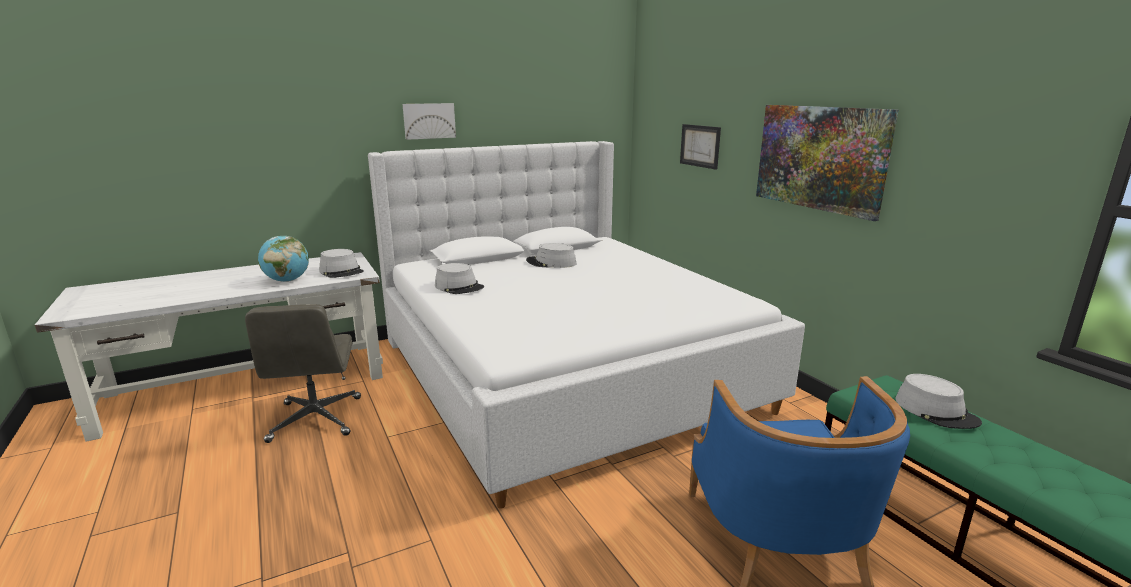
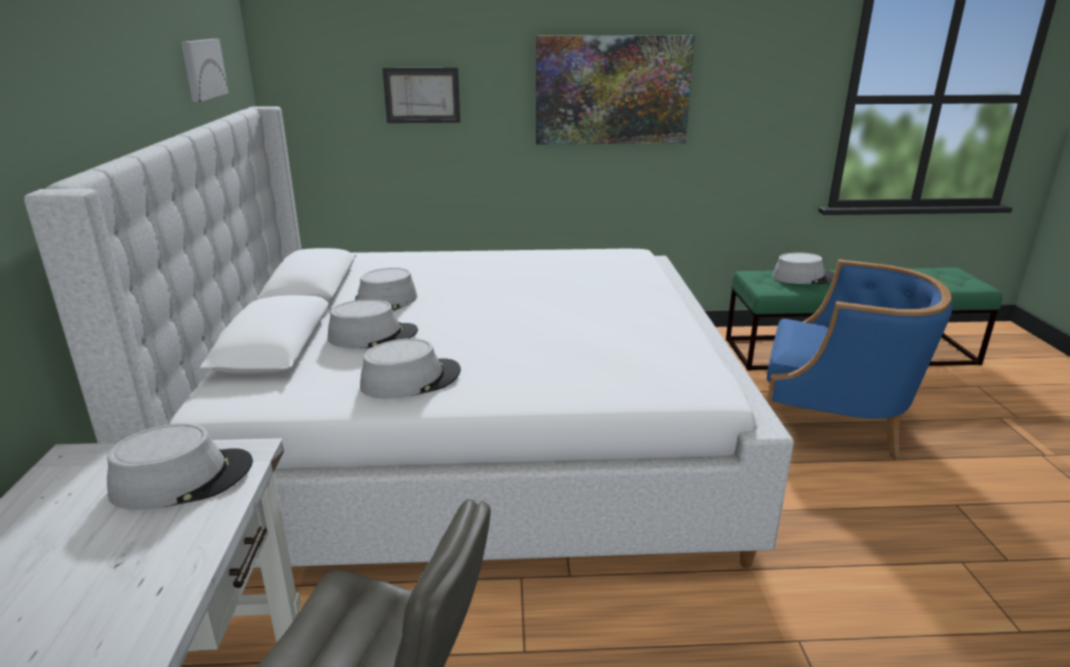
camera: 65 degrees left, 5 degrees up
(287, 280) = (143, 565): globe -> none
(429, 121) = (74, 98): picture -> picture (202, 69)
(504, 270) = (373, 336): none -> grey hat

